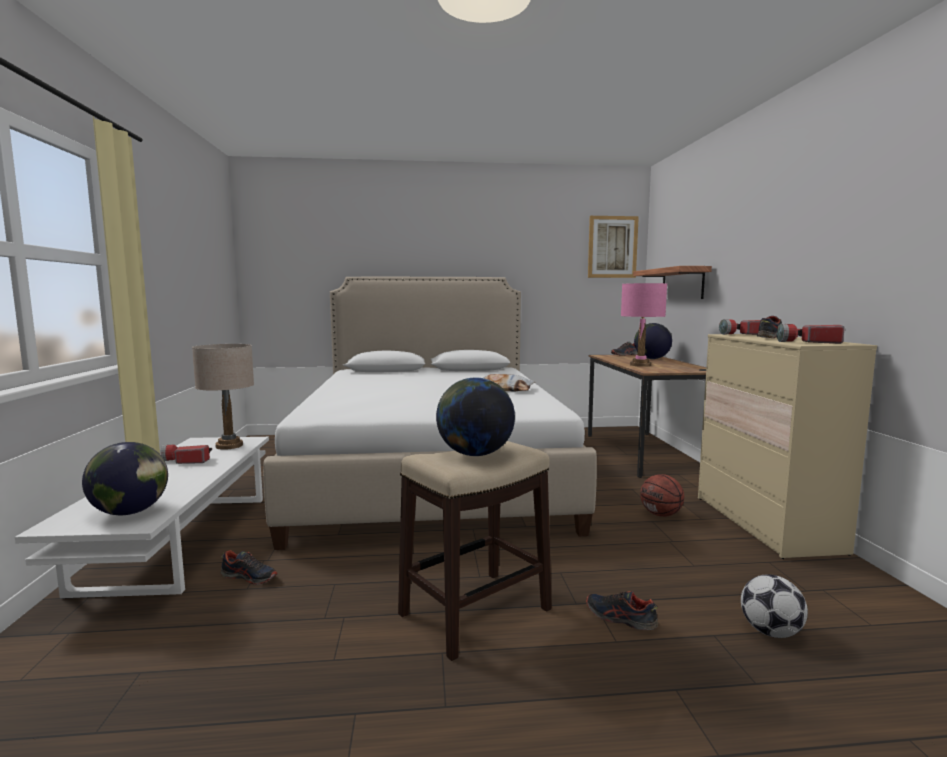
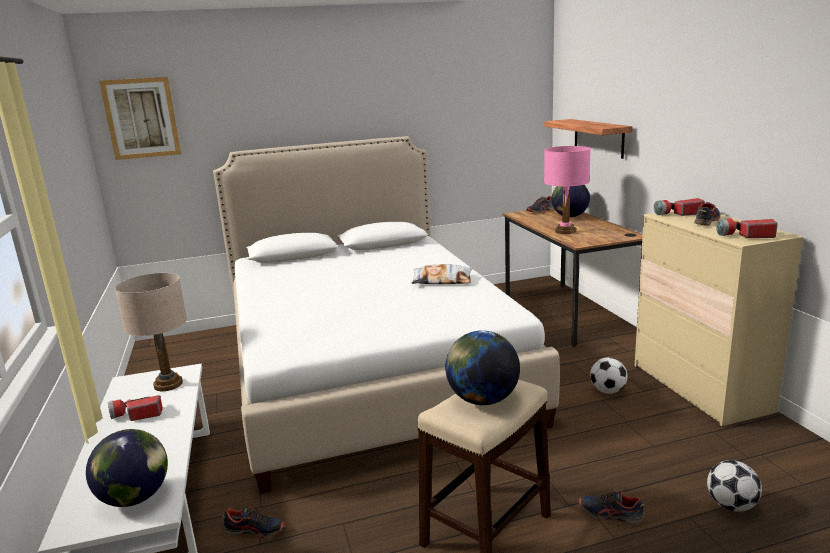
camera: 10 degrees left, 10 degrees up
(612, 247) = (518, 91): picture -> picture (141, 118)
(661, 514) = (608, 391): basketball -> football

